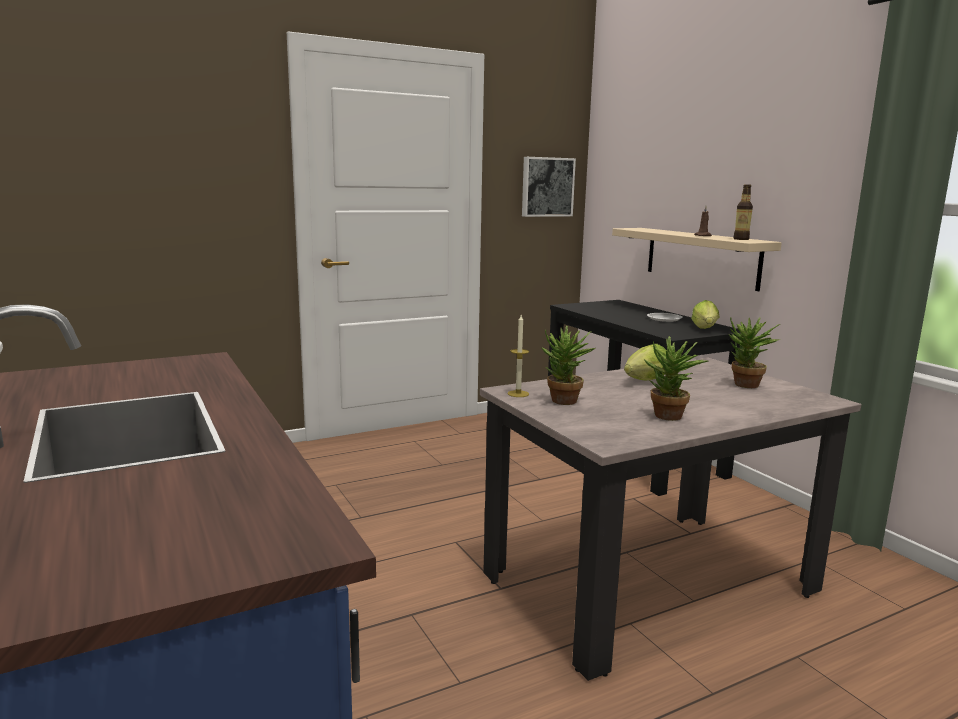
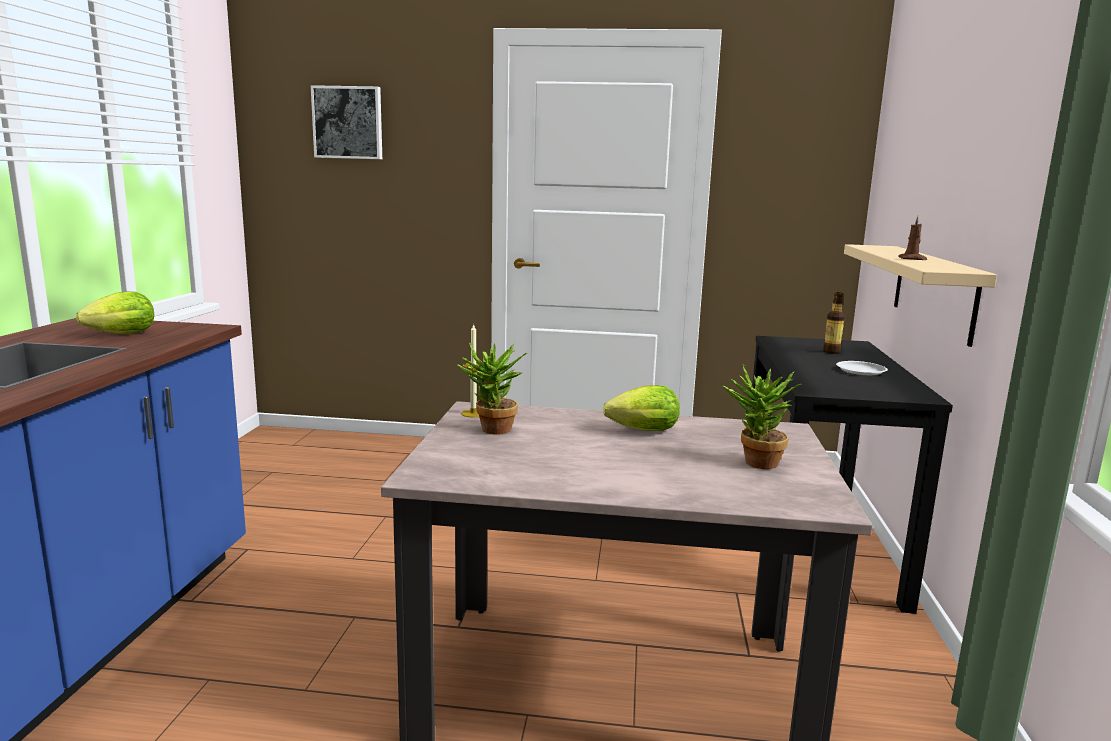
camera: 35 degrees right, 0 degrees up
(547, 187) = (805, 189): picture -> picture (348, 123)
(669, 418) = (554, 471): potted plant -> none
(705, 329) = (884, 391): lettuce -> lettuce (118, 335)
(741, 239) = (944, 266): bottle -> bottle (831, 352)

